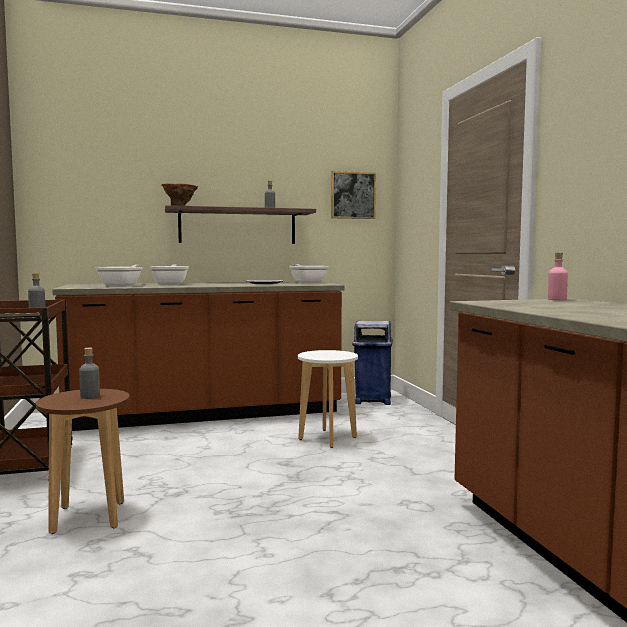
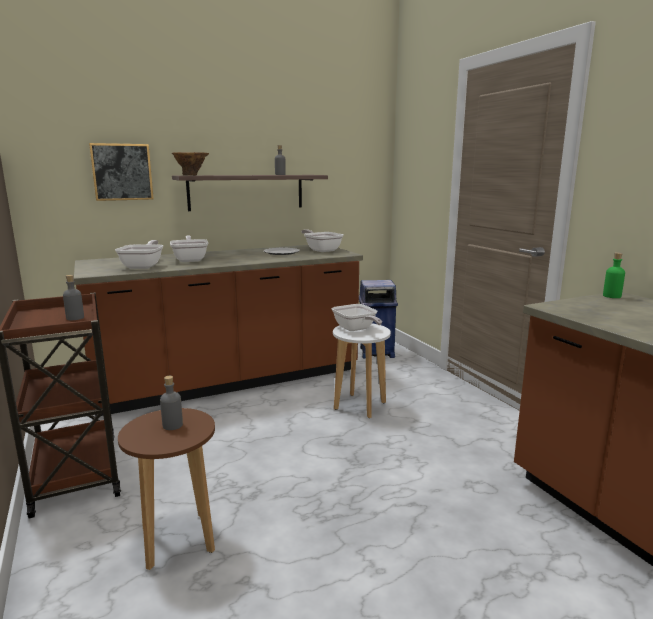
camera: 10 degrees left, 10 degrees up
(323, 353) = (356, 329): none -> frying pan
(353, 195) = (355, 157): picture -> picture (122, 172)
(557, 299) = (611, 296): pink bottle -> green bottle

